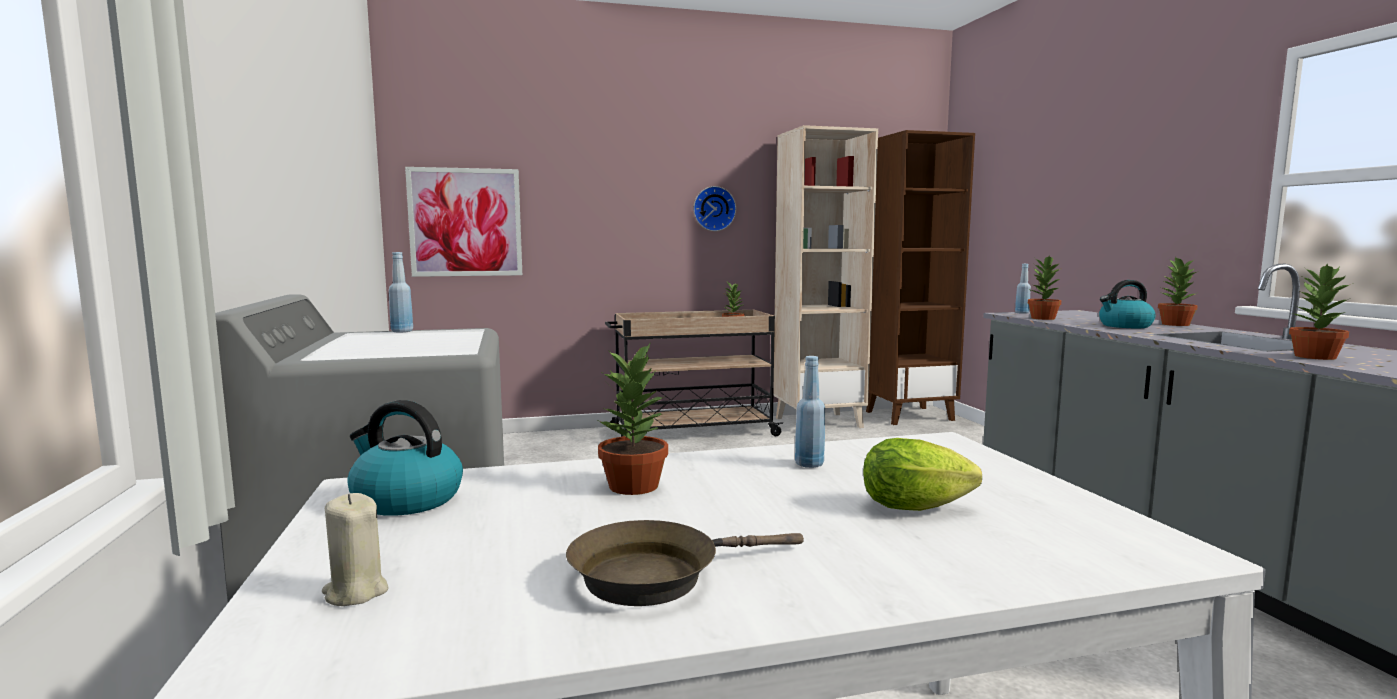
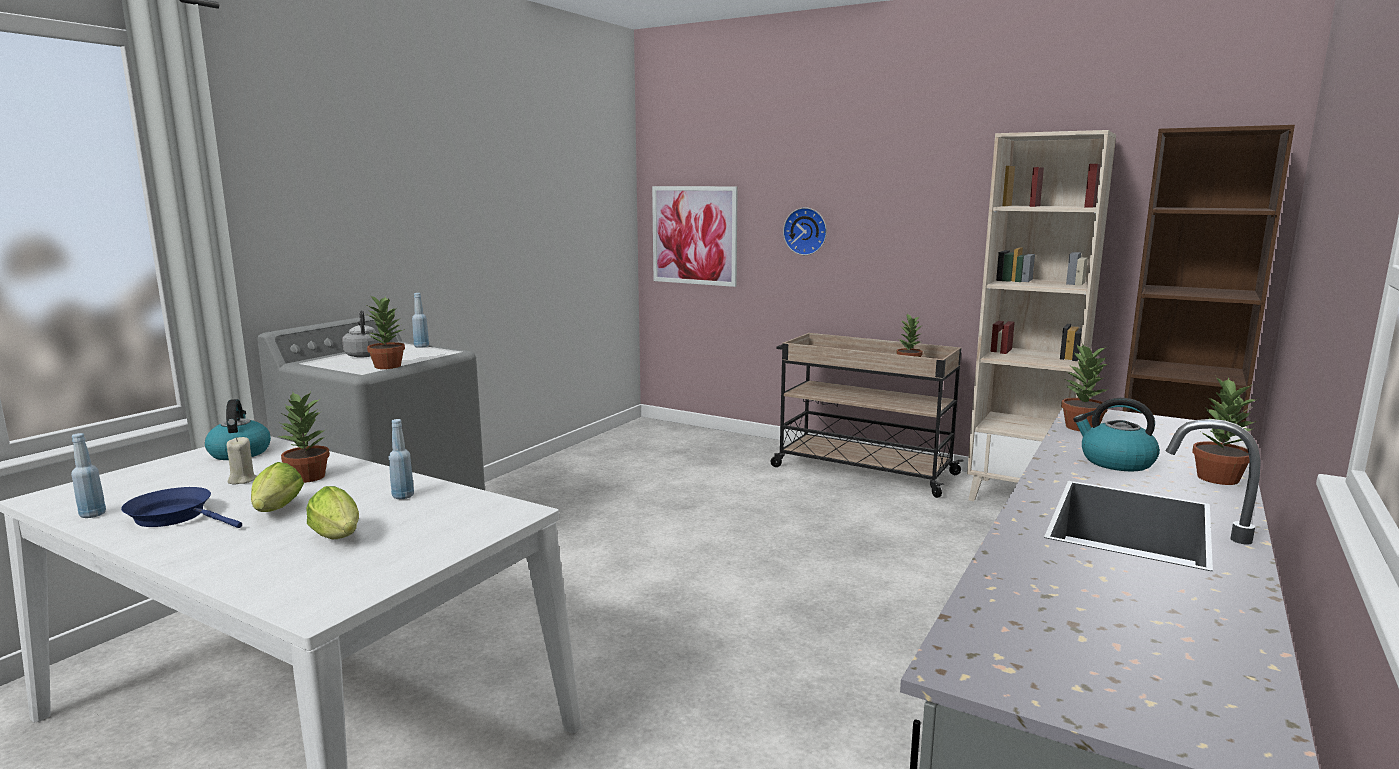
camera: 45 degrees right, 5 degrees up
(355, 592) = (122, 484): beige candle -> beige candle (242, 480)
(365, 344) = (364, 355): none -> grey kettle
(655, 575) = (176, 516): brown frying pan -> blue frying pan
(713, 209) = (928, 227): wall clock -> wall clock (806, 231)
(753, 519) = (276, 511): none -> lettuce
(1021, 313) = (1110, 414): blue bottle -> blue bottle (92, 515)
(1313, 357) = (1045, 561): potted plant -> potted plant (387, 366)

